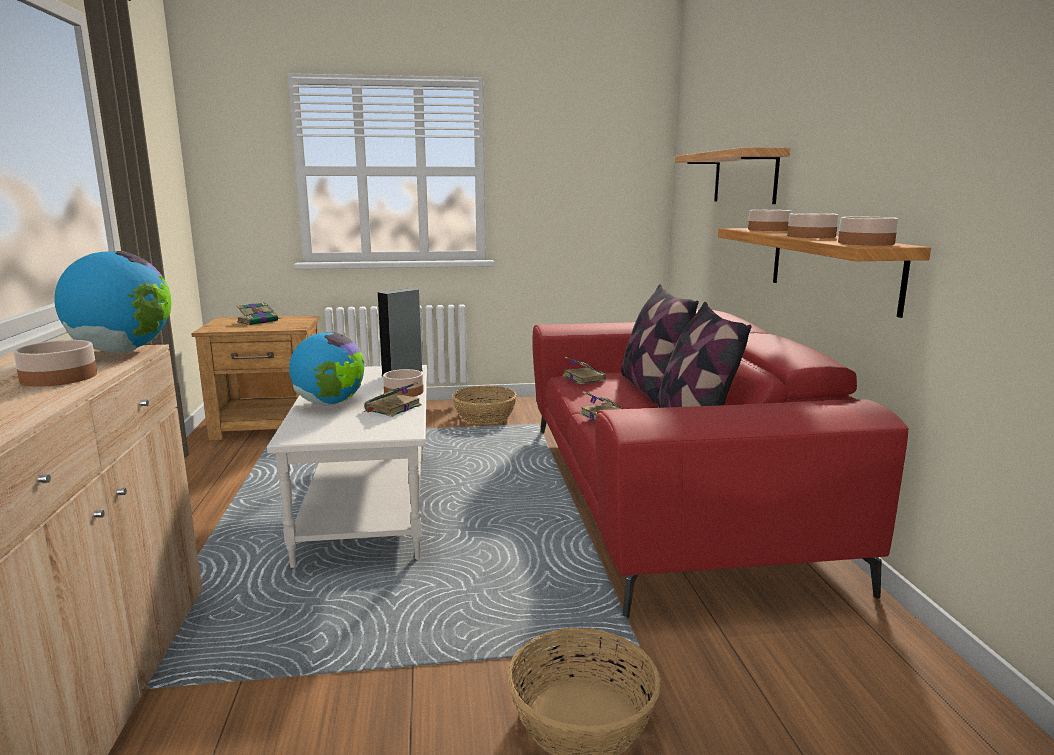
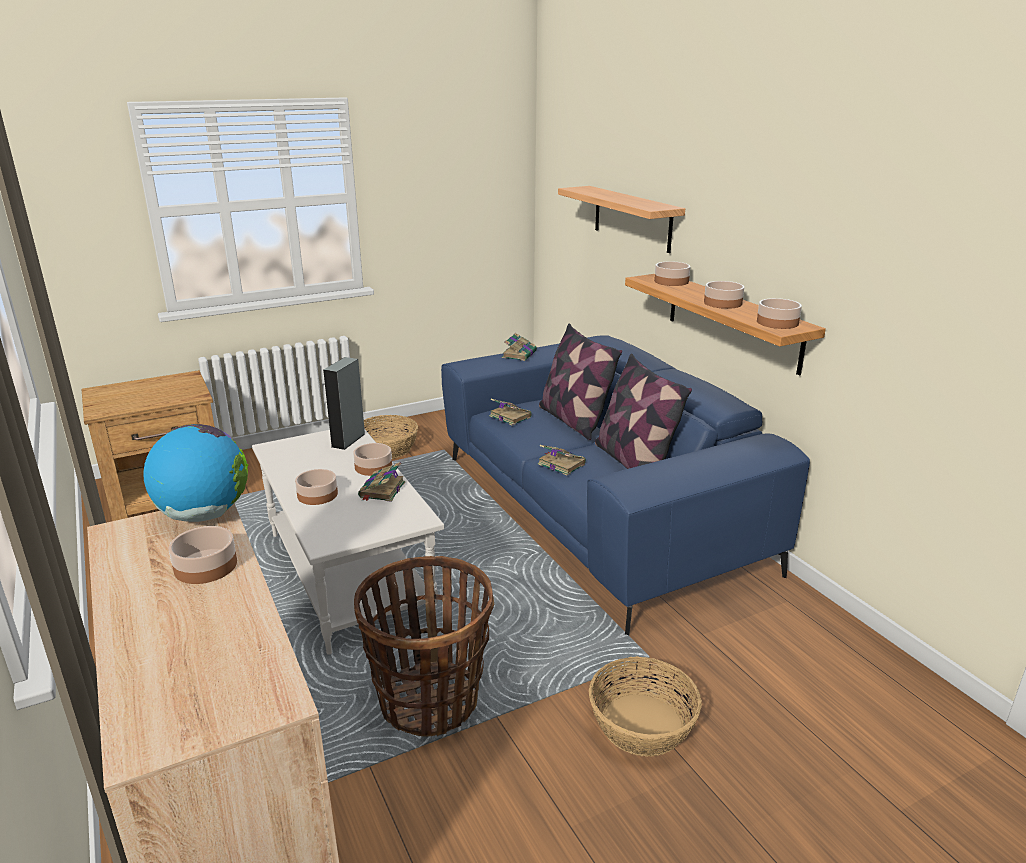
camera: 20 degrees left, 10 degrees up
(258, 321) = (142, 390): book -> book (519, 354)
(330, 404) = (317, 494): globe -> bowl
(354, 631) = (429, 700): none -> basket
(665, 495) = (596, 512): red sofa -> blue sofa

